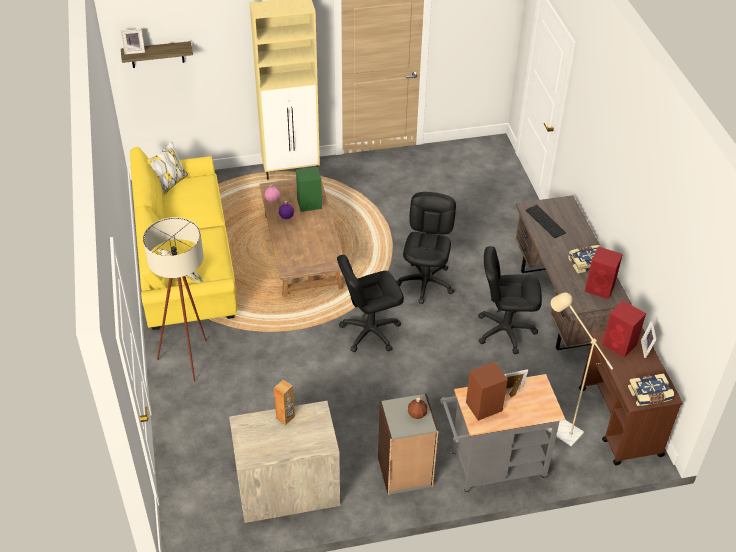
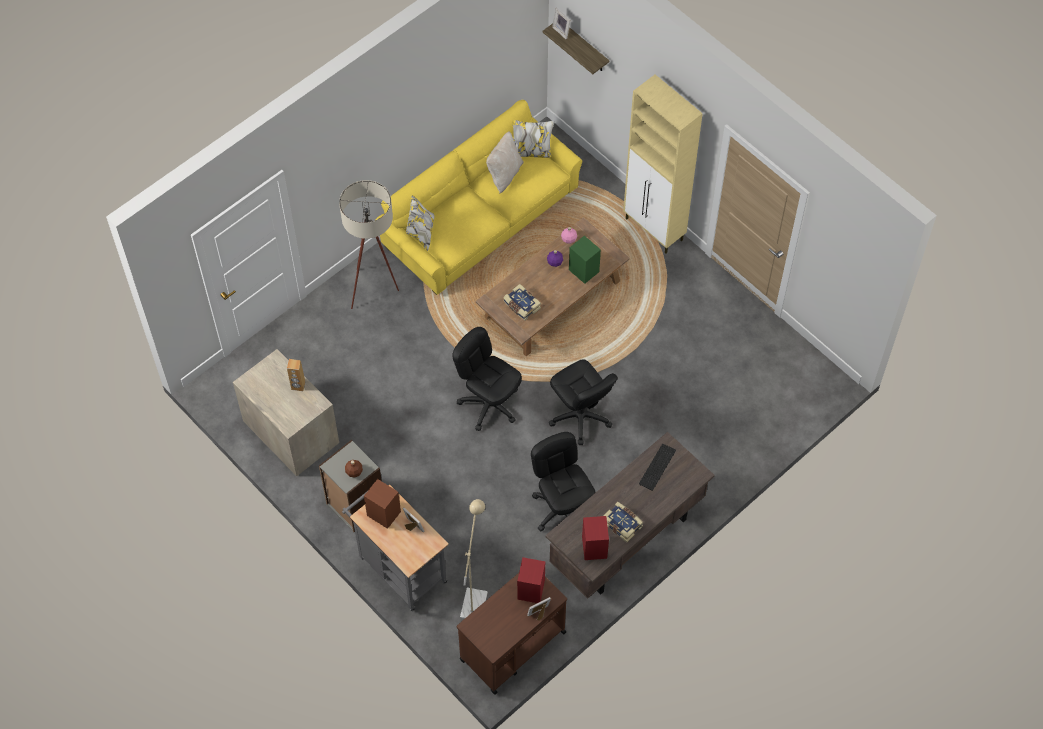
camera: 60 degrees right, 15 degrees up
(178, 204) = (504, 174): none -> beige pillow
(425, 282) = (580, 417): black office chair -> black office chair turned 75 degrees clockwise
(649, 395) = (484, 634): book -> book (521, 306)

